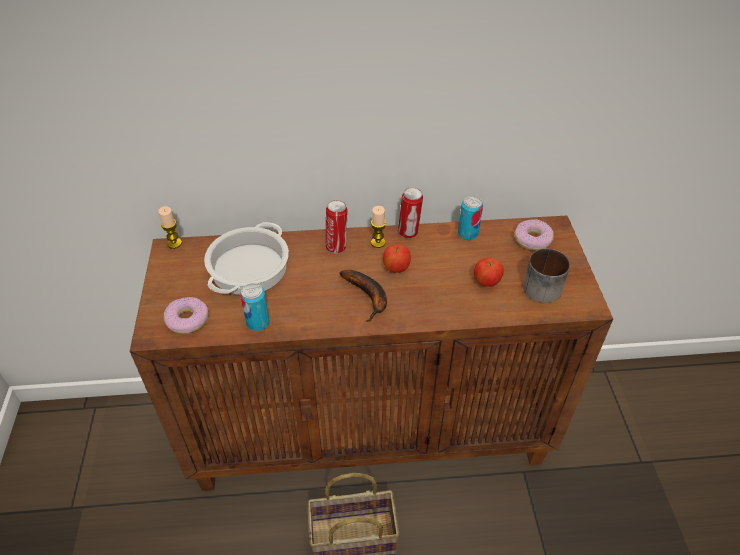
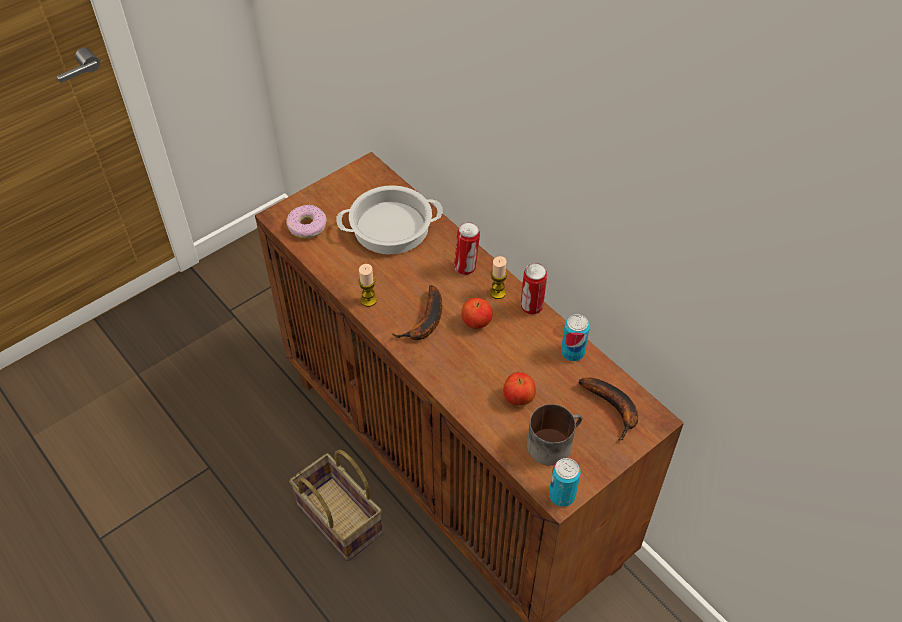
camera: 55 degrees right, 5 degrees up
(174, 243) = (377, 166): candle -> candle (368, 300)
(258, 323) = (338, 269): can -> can (562, 495)
(533, 239) = (614, 409): donut -> banana

